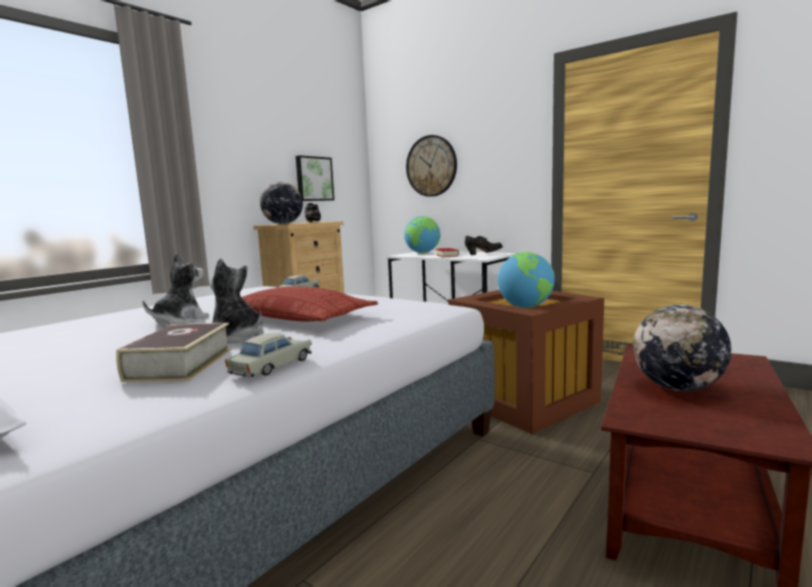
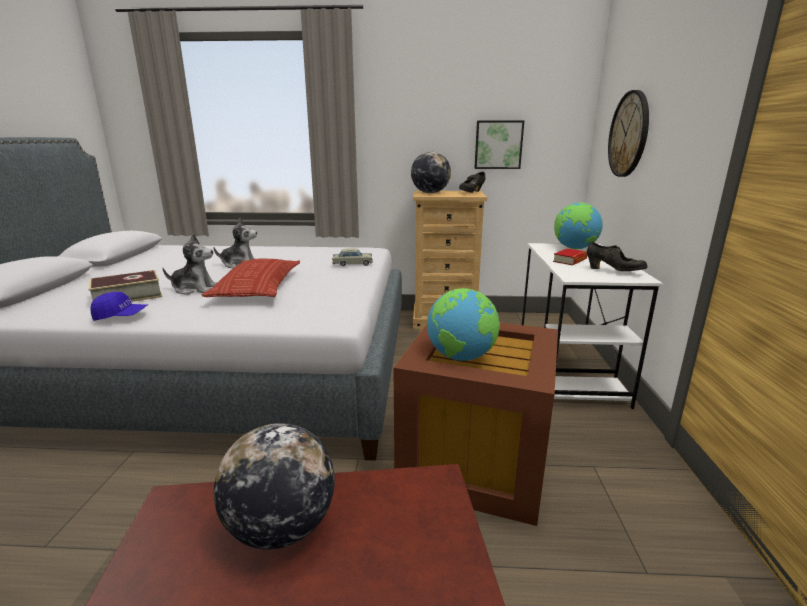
camera: 55 degrees right, 10 degrees up
(236, 337) = (195, 289): plush toy -> plush toy turned 90 degrees clockwise
(271, 366) = (121, 317): beige toy car -> blue cap

